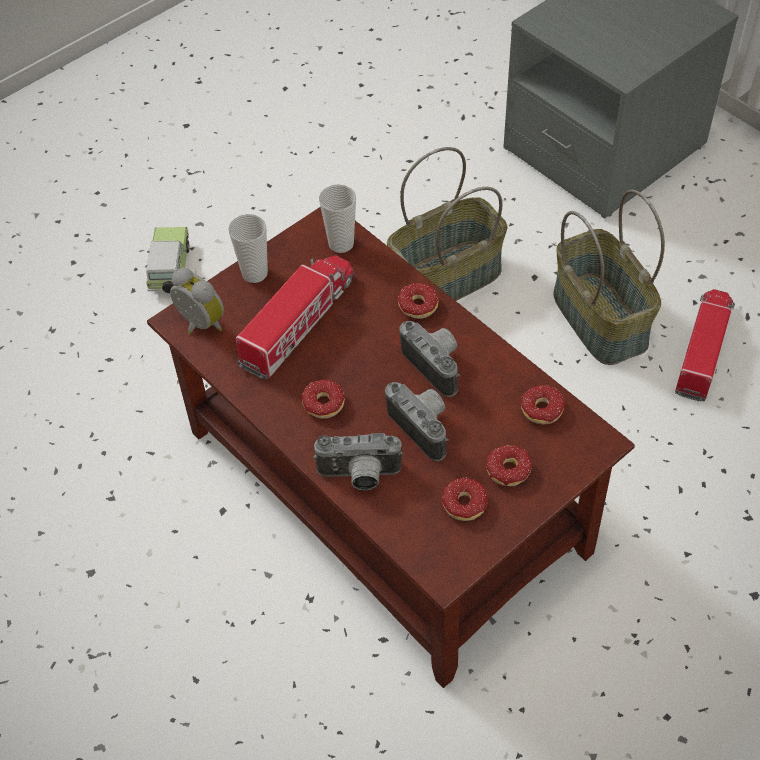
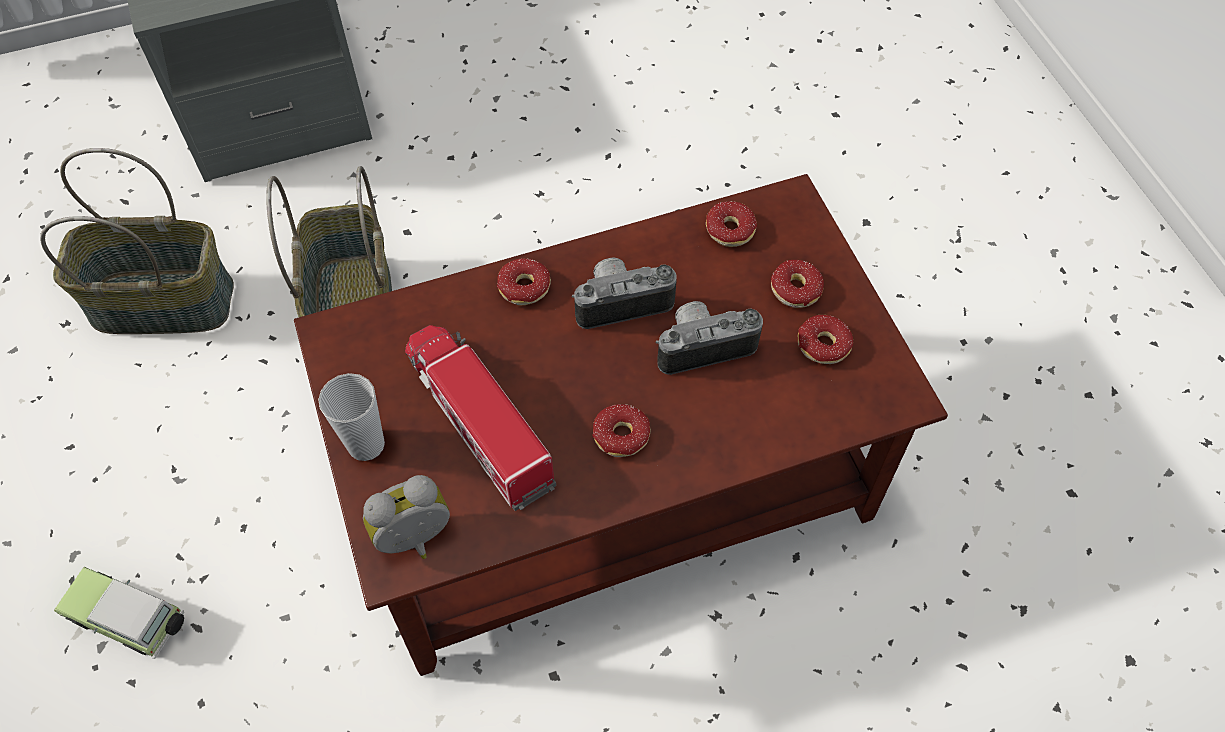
camera: 70 degrees left, 5 degrees up
(341, 244) = (377, 331): cup -> none
(359, 477) = (745, 434): camera -> none
(602, 319) = (499, 199): basket -> basket (165, 301)
(703, 349) = (584, 137): toy truck -> none

